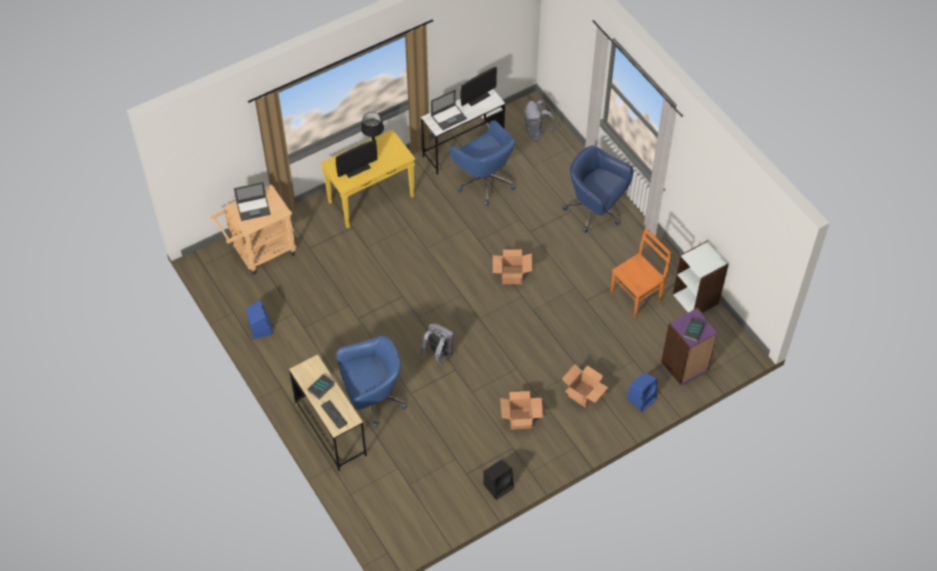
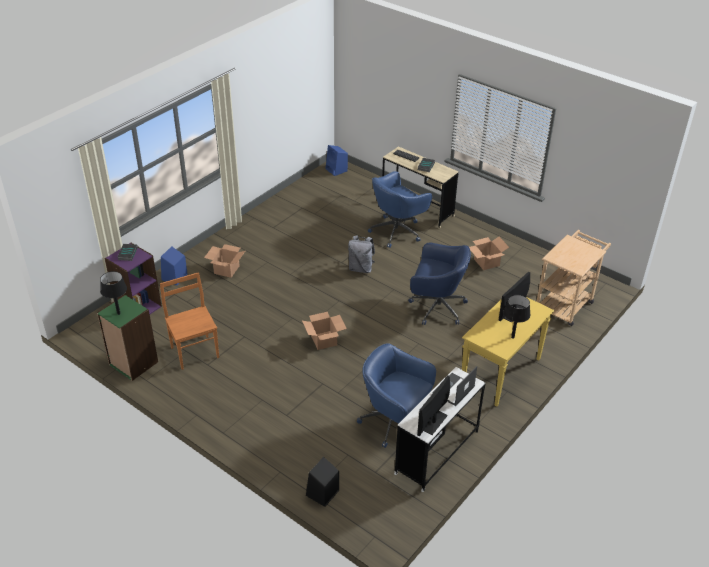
camera: 160 degrees right, 15 degrees down
(254, 208) = (578, 254): laptop -> none
(260, 328) = (518, 253): blue speaker -> blue speaker (337, 170)
(499, 485) = (275, 206): black speaker -> black speaker (322, 494)
(520, 418) = (274, 244): cardboard box -> cardboard box (487, 262)
(537, 132) = (360, 499): grey backpack -> none
(595, 211) = (259, 422): blue office chair -> blue office chair (436, 307)
(636, 296) = (194, 351): orange chair -> orange chair turned 120 degrees clockwise
(696, 299) = (133, 363): white bookcase -> green bookcase
(708, 257) = (118, 313): none -> black table lamp

